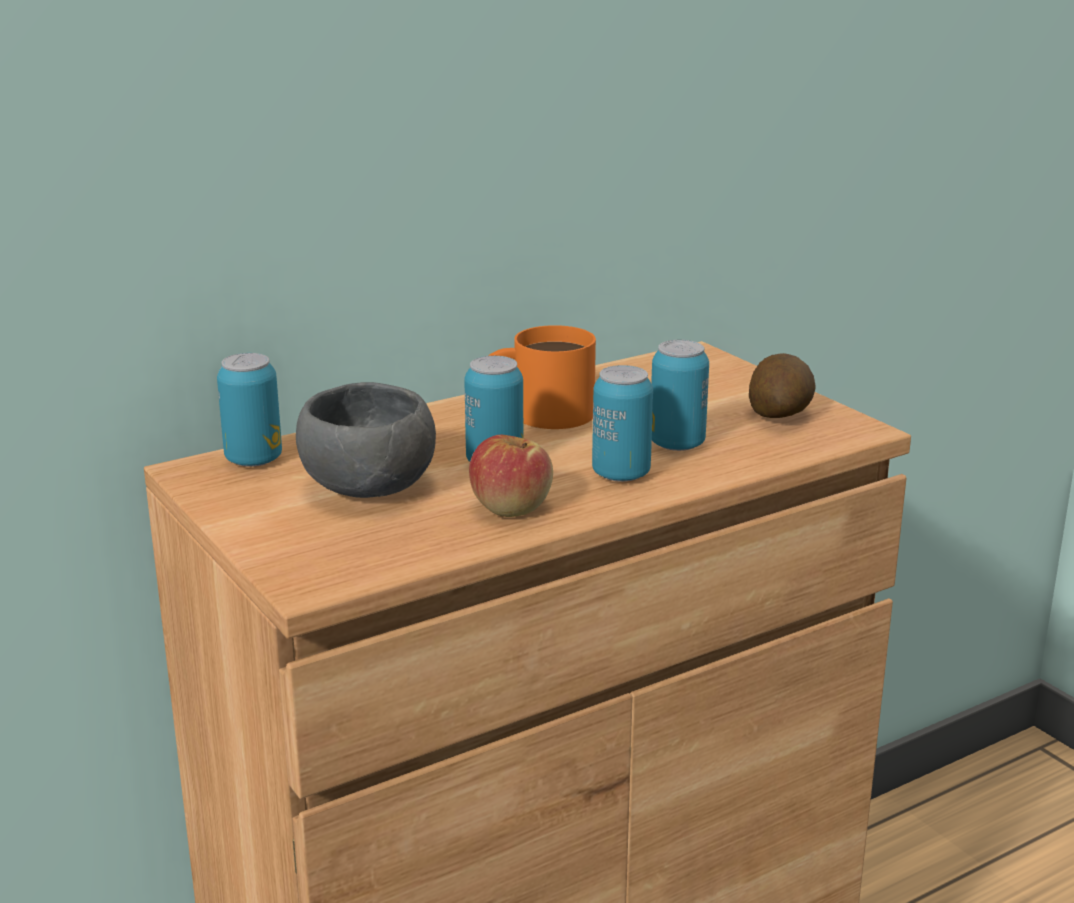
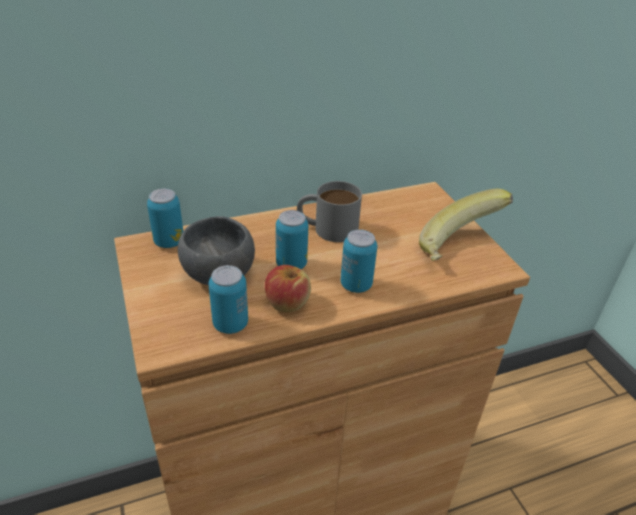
camera: 10 degrees right, 15 degrees up
(537, 414) = (327, 228): orange mug -> grey mug
(677, 444) = (395, 264): can -> can (230, 324)
(780, 414) = (459, 248): potato -> banana

